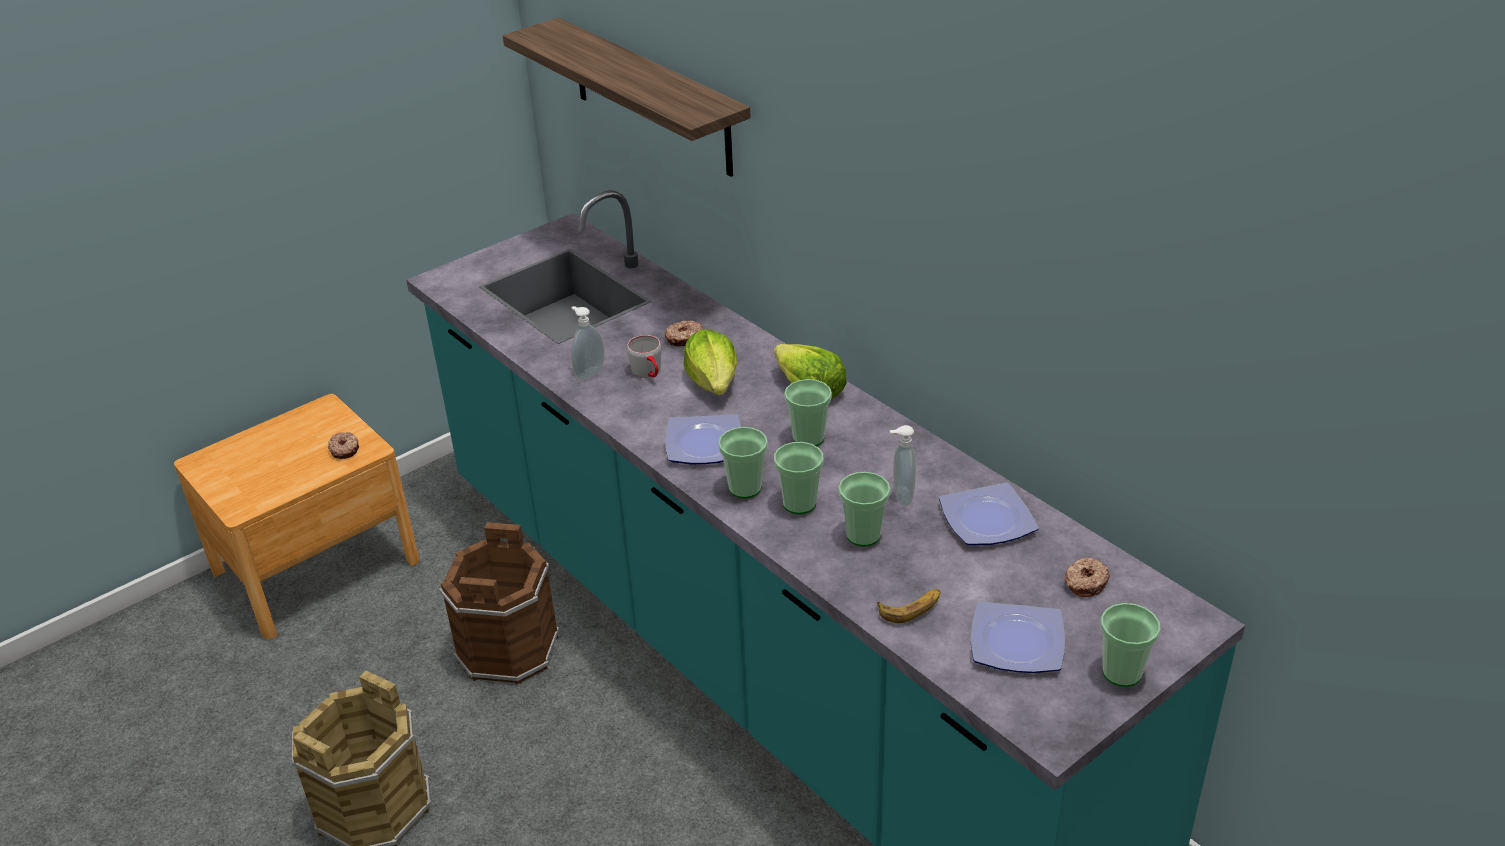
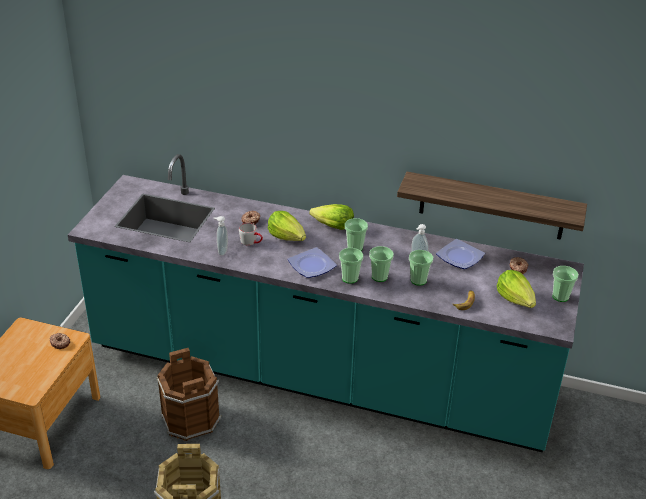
camera: 35 degrees left, 0 degrees up
(650, 97) = (193, 99): shelf -> shelf (491, 206)
(1019, 642) = (515, 299): plate -> lettuce

